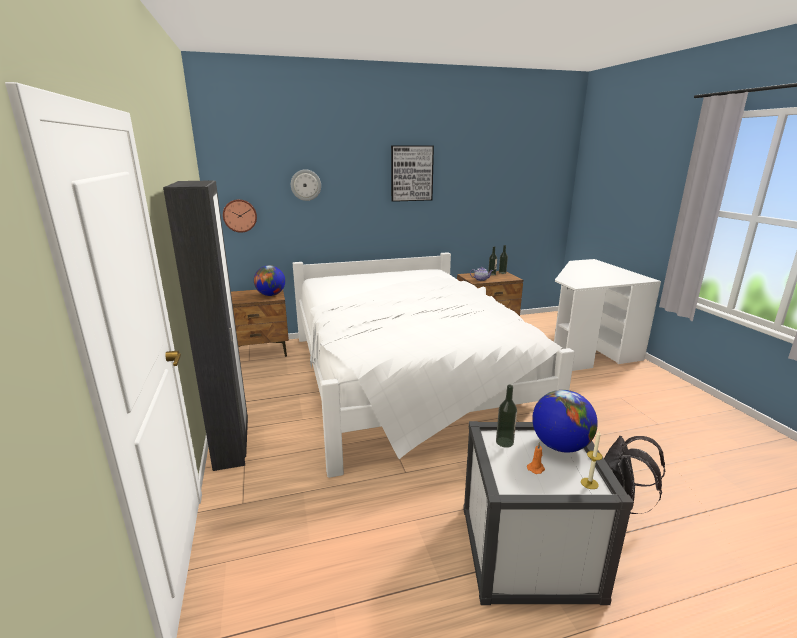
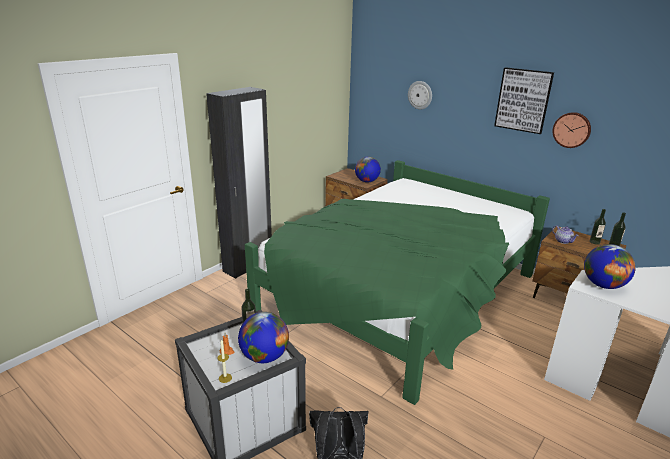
camera: 55 degrees right, 5 degrees up
(240, 215) = (369, 111): wall clock -> wall clock (572, 130)
(406, 378) = (400, 293): white bed -> green bed
(579, 281) = (603, 285): none -> globe

